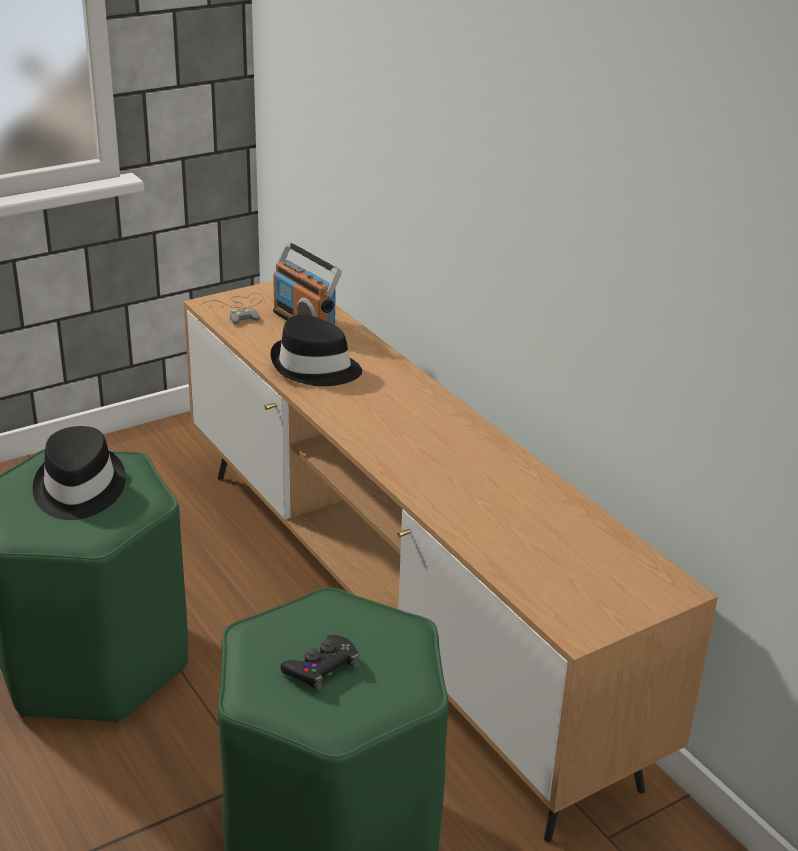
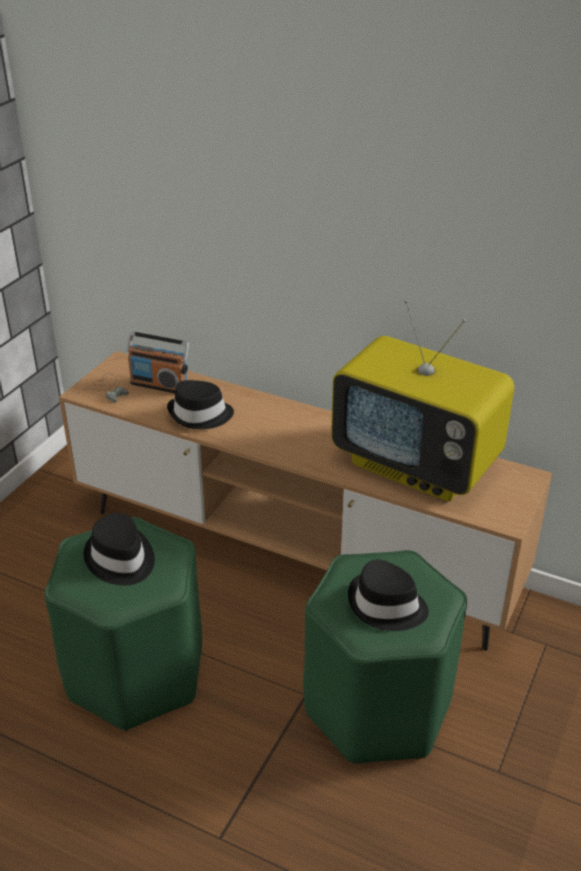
camera: 30 degrees left, 5 degrees up
(321, 668) = (386, 606): black game controller -> black hat
(526, 516) = (418, 465): none -> television

